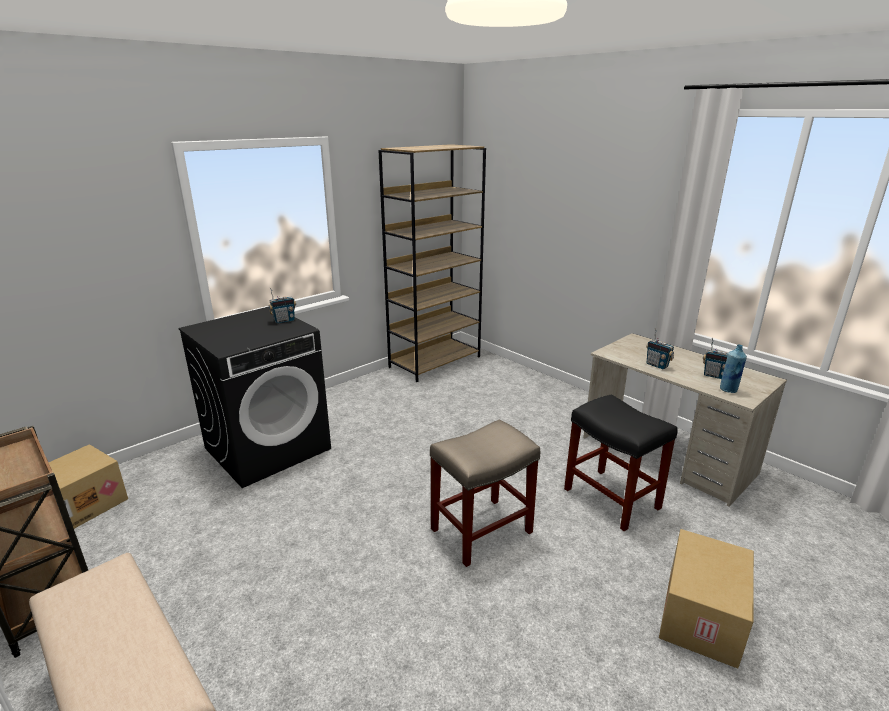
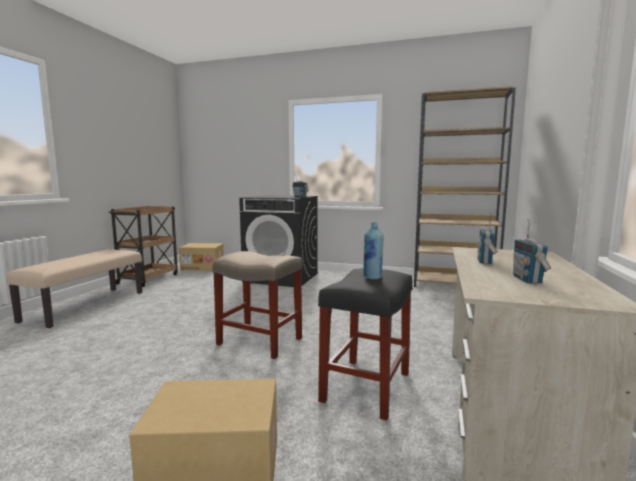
camera: 60 degrees right, 15 degrees down
(728, 390) = (497, 286): blue bottle -> blue bottle (372, 277)

